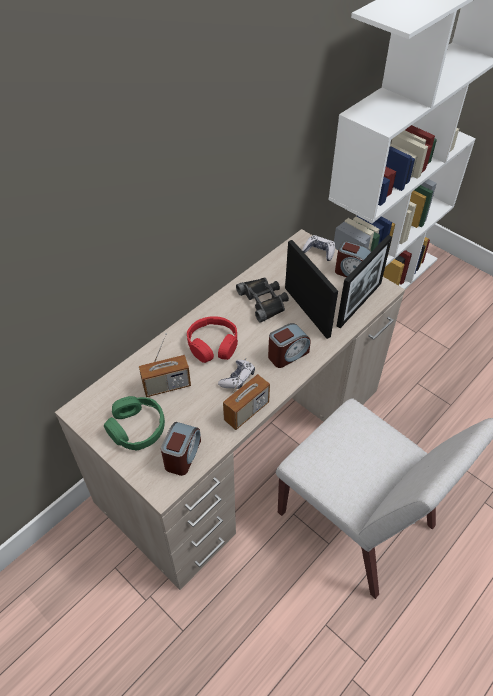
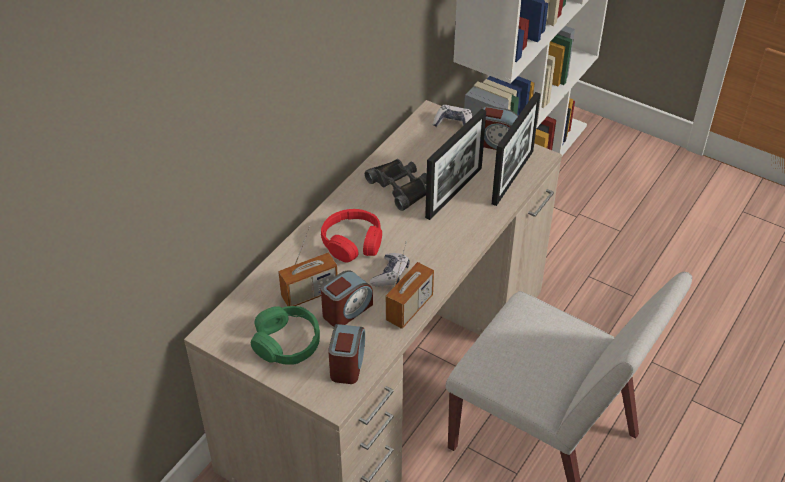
camera: 10 degrees left, 5 degrees down
(287, 354) = (442, 242): alarm clock -> alarm clock (347, 310)
(307, 311) = (454, 192): picture frame -> picture frame turned 75 degrees clockwise

